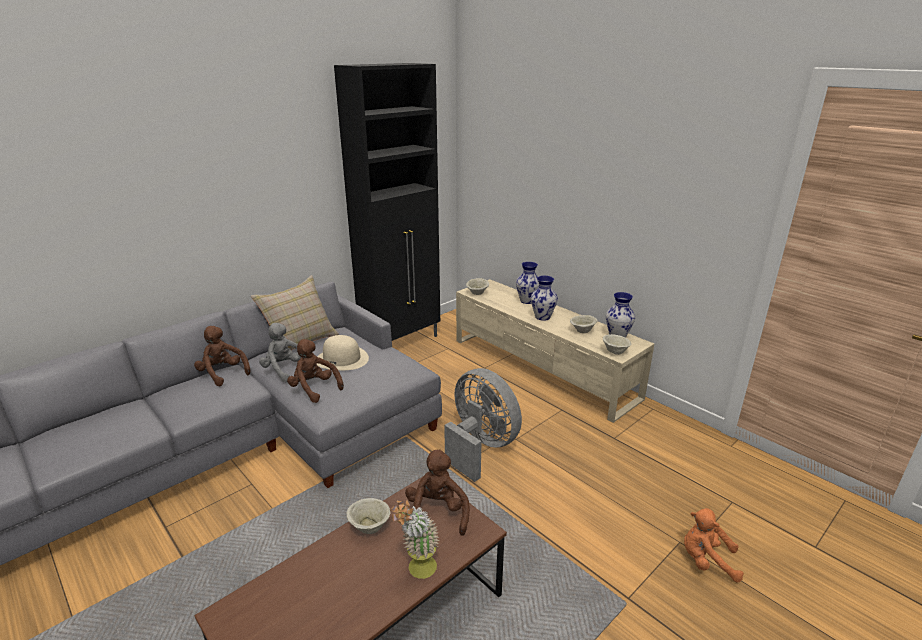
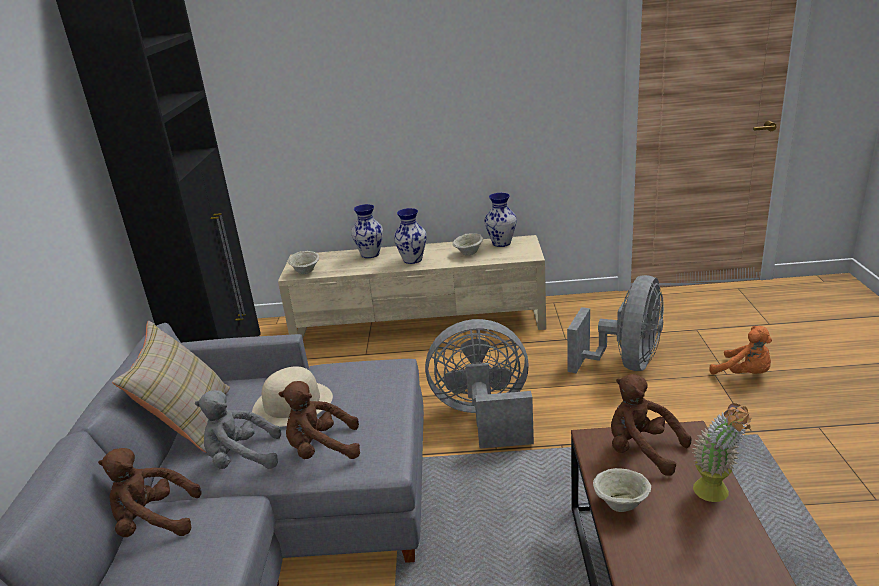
camera: 45 degrees left, 0 degrees up
(614, 352) = (523, 255): beige bowl -> none
(625, 483) = (625, 363): none -> grey fan
(706, 561) = (744, 374): orange plush toy -> orange plush toy turned 105 degrees counterclockwise

